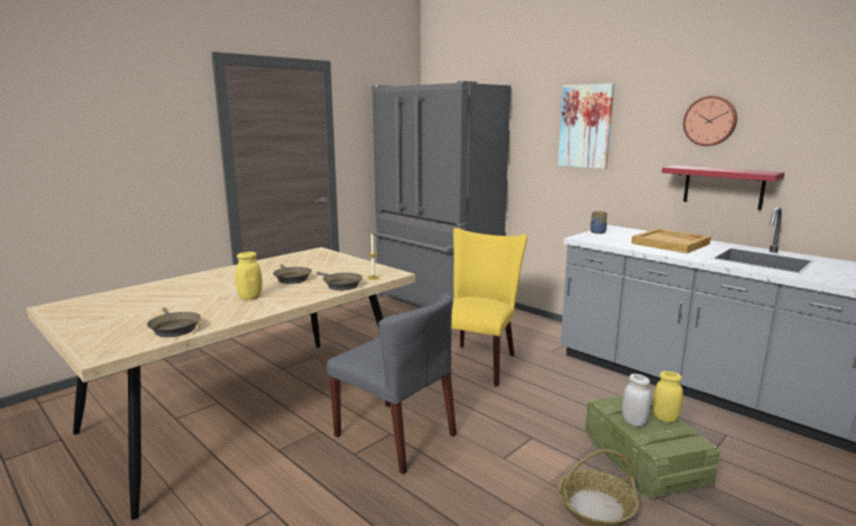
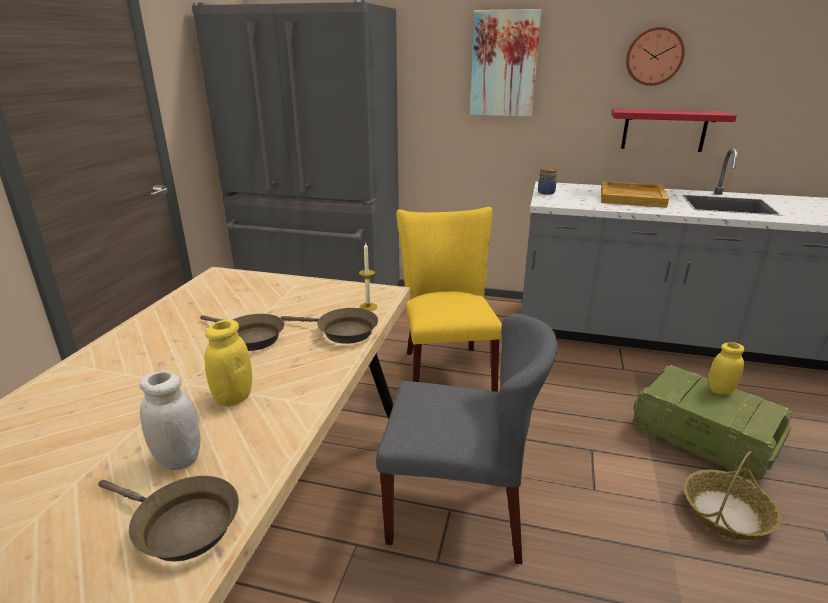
camera: 30 degrees left, 10 degrees up
(634, 422) = (705, 404): white jar -> white jar (178, 459)

